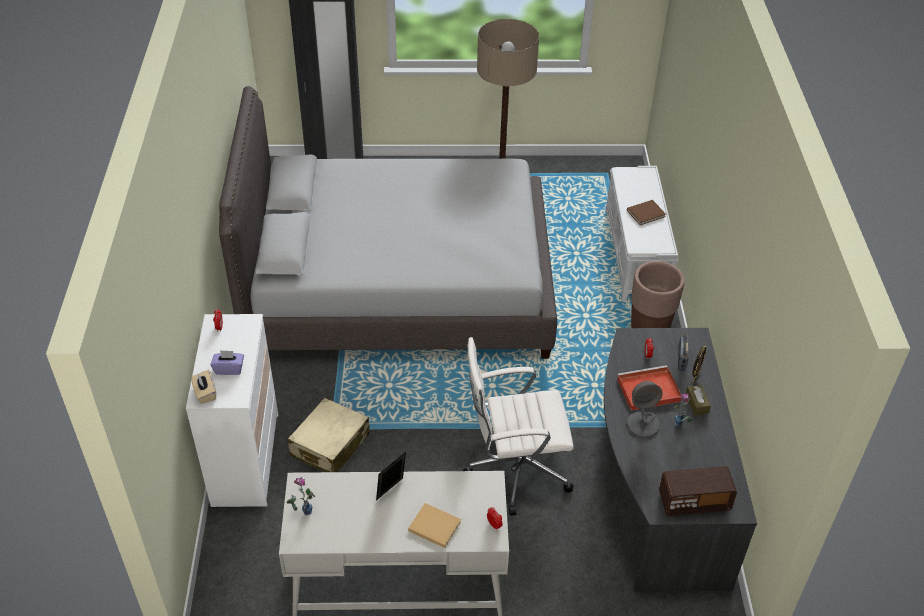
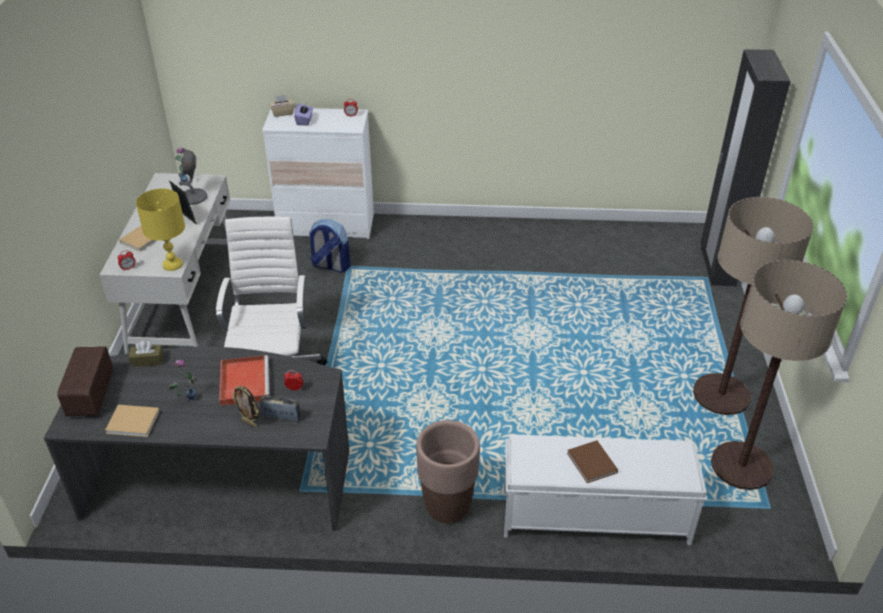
camera: 95 degrees right, 5 degrees down
(329, 445) = (330, 266): beige suitcase -> backpack
(398, 286) = (527, 307): grey bed -> none
(483, 483) = (173, 265): none -> yellow table lamp
(572, 181) = (741, 466): none -> floor lamp
(643, 425) = (200, 372): grey table lamp -> grey table lamp (193, 197)
(697, 404) = (212, 418): brown tissue box -> brown tissue box (147, 360)
(718, 458) = (134, 422): none -> beige book

